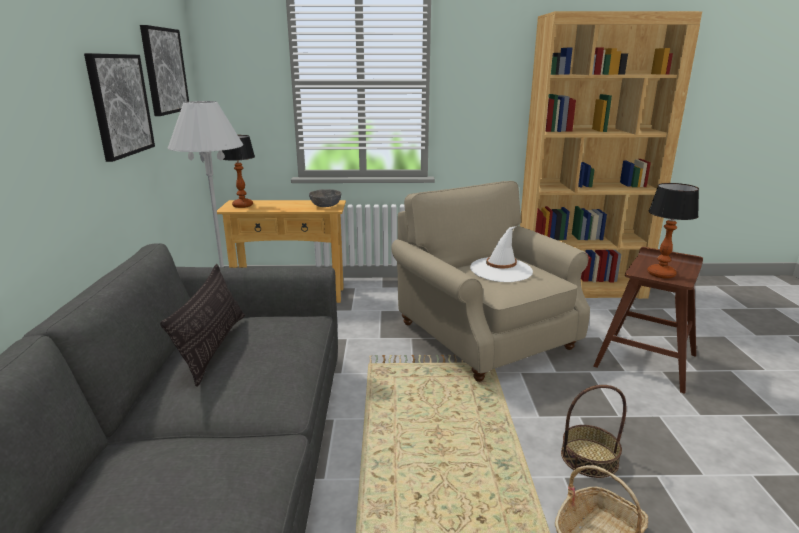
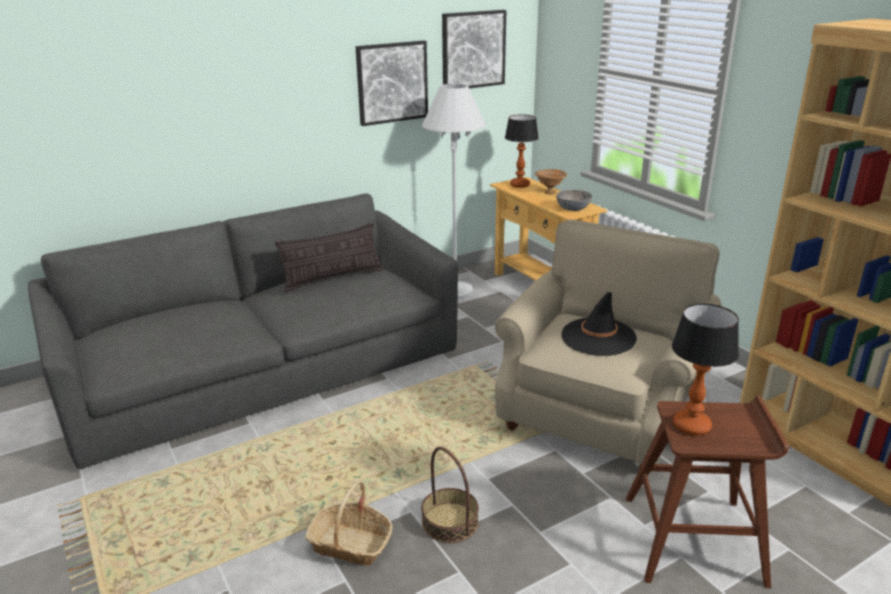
camera: 60 degrees right, 5 degrees up
(279, 203) = (549, 192): none -> brown bowl
(501, 270) = (598, 337): white hat -> black hat

